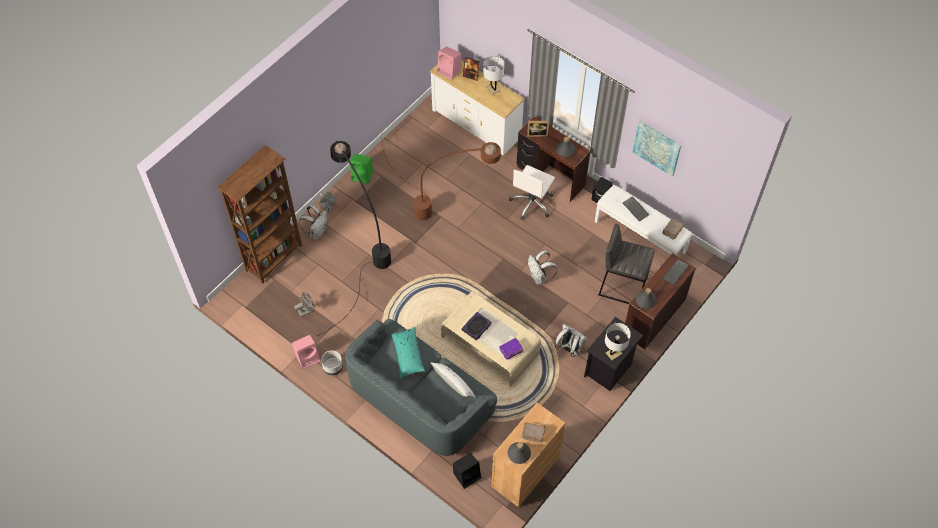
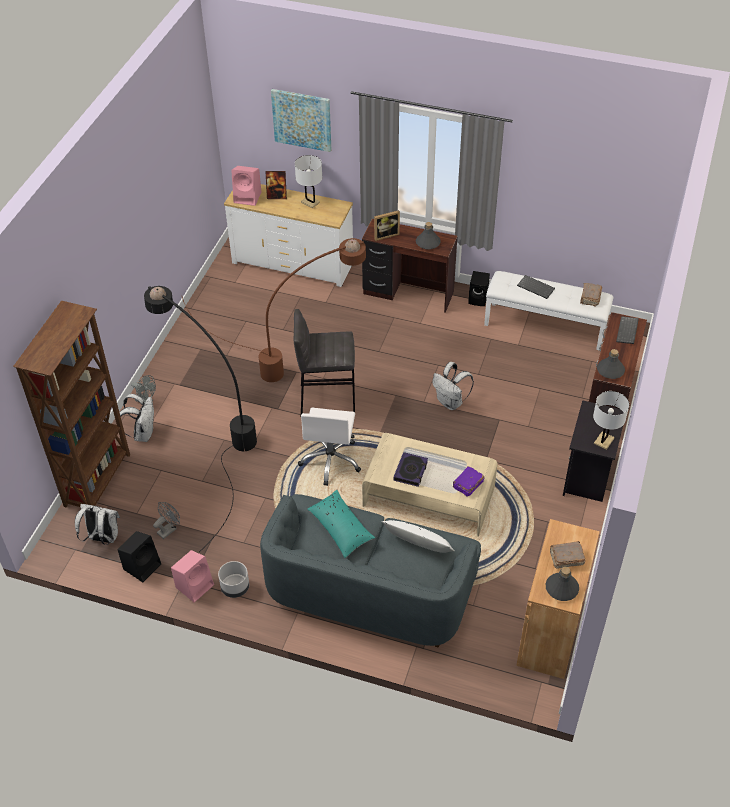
camera: 20 degrees left, 10 degrees down
(363, 175) = (176, 354): green speaker -> none
(467, 475) = (477, 661): black speaker -> black speaker (142, 566)
(532, 203) = (400, 327): white office chair -> white office chair (331, 460)
(569, 349) = (528, 470): white backpack -> white backpack (102, 538)
(622, 286) = (553, 383): grey stool -> grey stool (327, 399)
(657, 147) = (547, 196): picture -> picture (302, 119)

